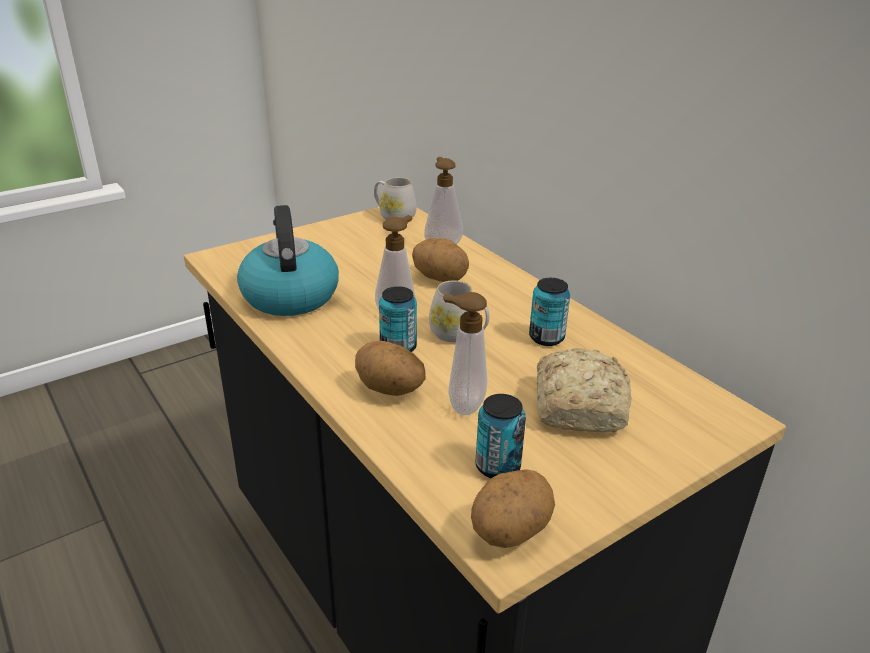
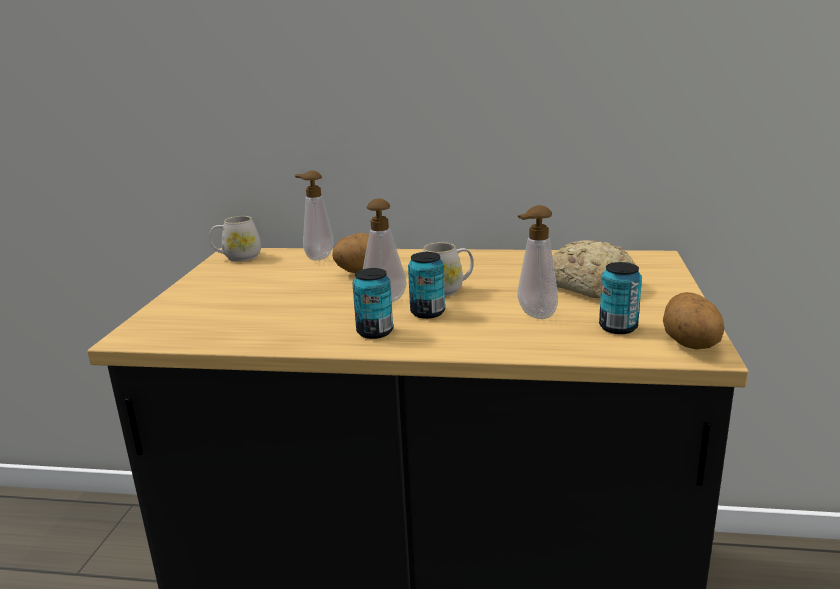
camera: 45 degrees left, 10 degrees down
(289, 295) = (270, 326): kettle -> none
(389, 391) = (477, 332): potato -> none
(546, 338) = (498, 269): can -> can (375, 332)

